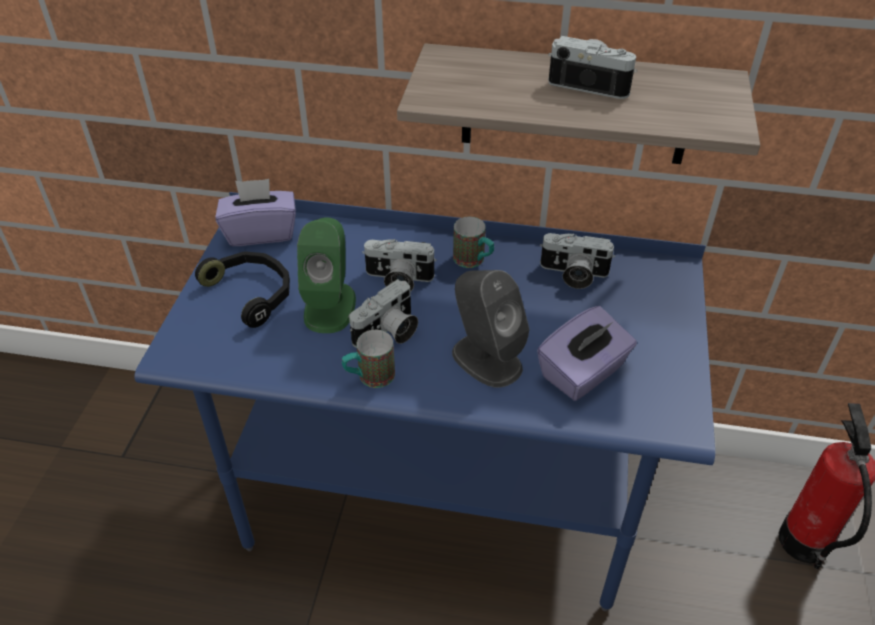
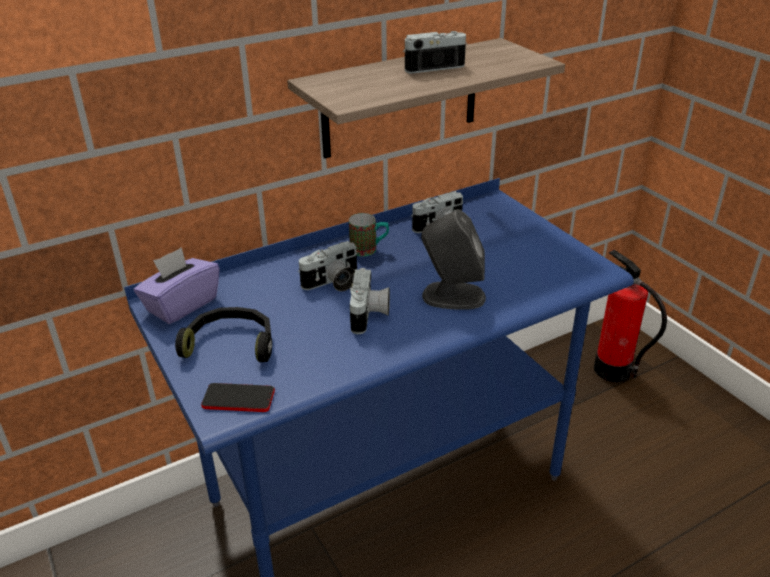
camera: 40 degrees left, 10 degrees down
(198, 349) = (238, 399): none -> phone
(330, 306) = (305, 321): green speaker -> none
(369, 377) = (393, 345): mug -> none
(583, 373) = (516, 274): purple tissue box -> none

